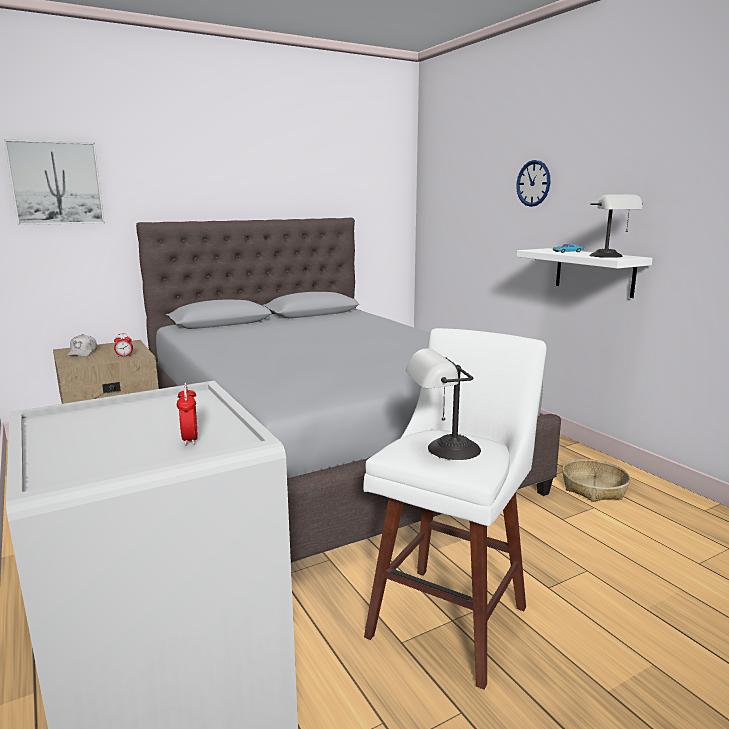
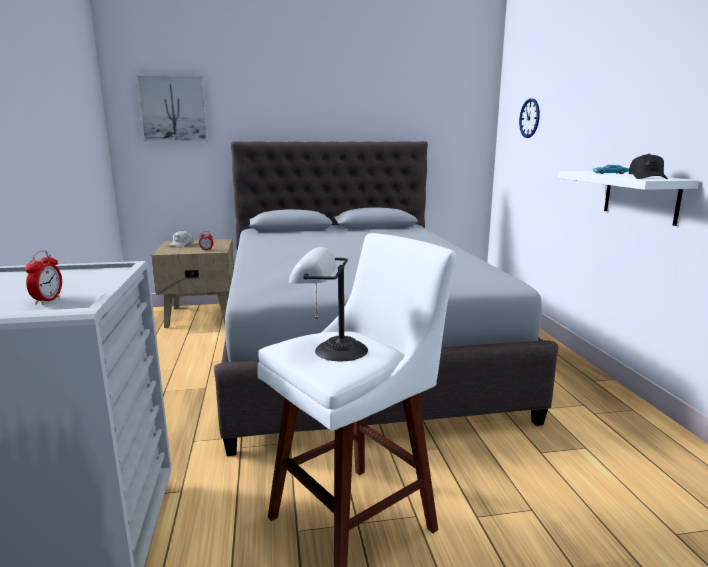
camera: 20 degrees right, 0 degrees up
(533, 183) = (591, 103): wall clock -> wall clock (529, 118)
(594, 488) = (599, 428): basket -> none
(610, 256) = (647, 177): table lamp -> black cap

